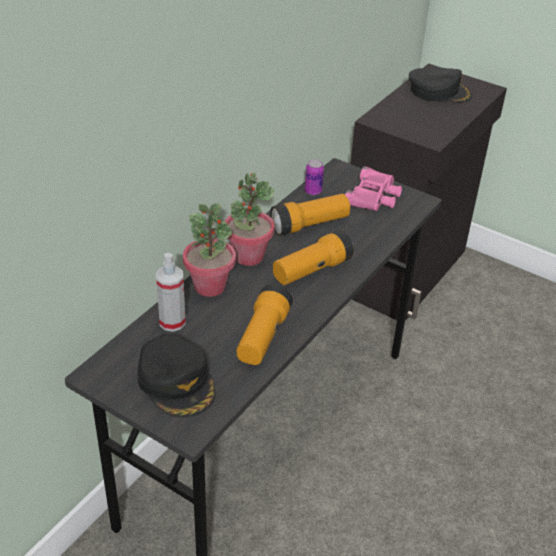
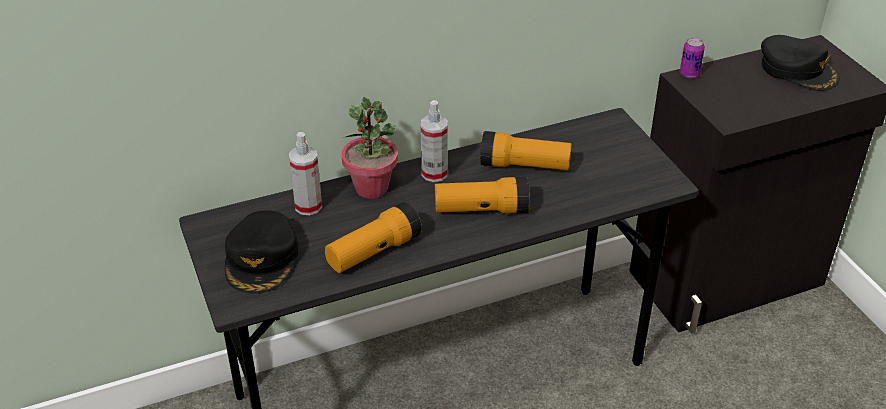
camera: 35 degrees right, 0 degrees up
(248, 256) = (434, 173): potted plant -> spray bottle
(313, 191) = (562, 134): can -> can (689, 74)
(373, 196) = (623, 161): pink binoculars -> none

